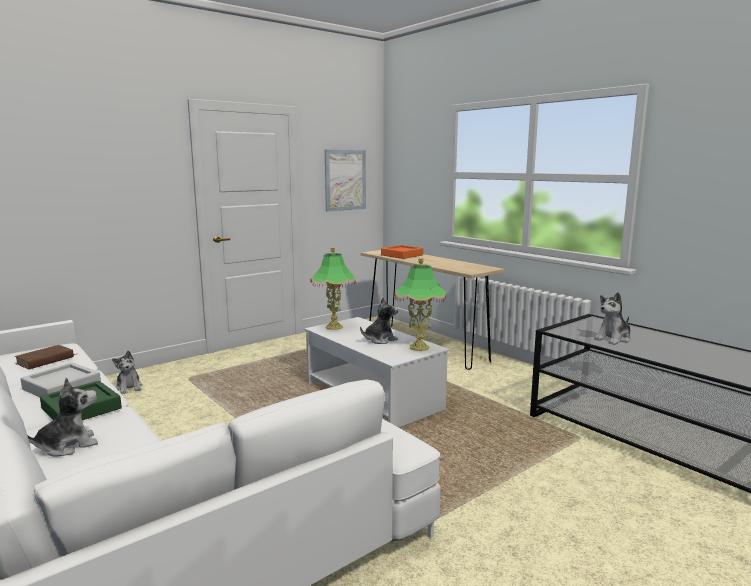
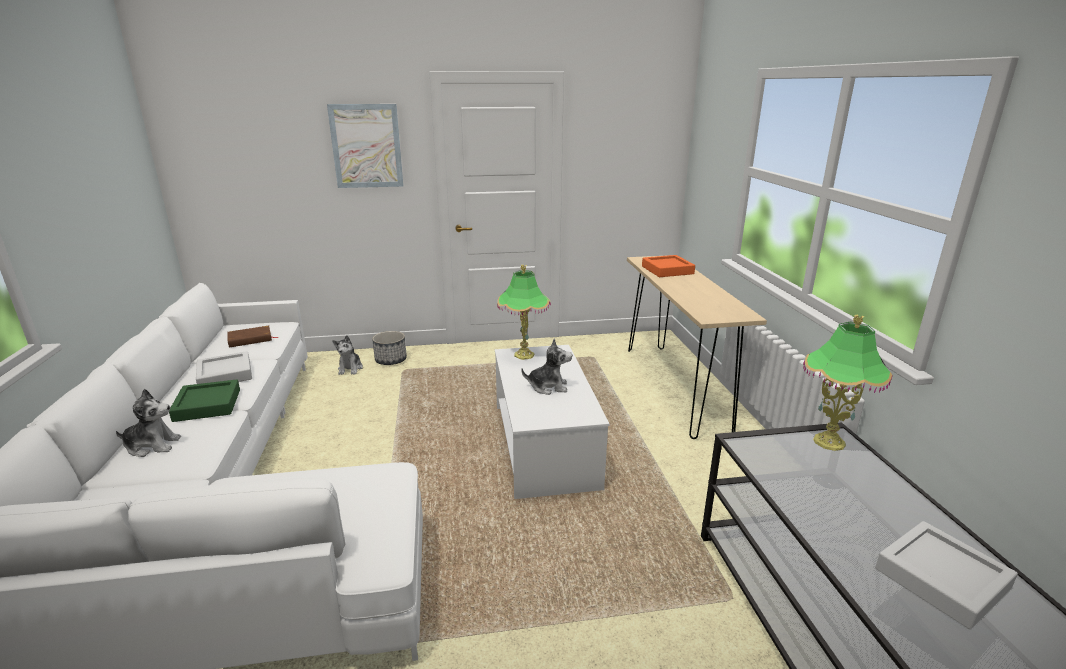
camera: 30 degrees right, 10 degrees up
(165, 374) = (391, 360): none -> planter
(345, 180) = (629, 163): picture -> picture (366, 146)
(419, 347) = (576, 411): table lamp -> table lamp (829, 442)
(613, 338) = (813, 485): plush toy -> none
(711, 356) = (941, 578): none -> grey tray

